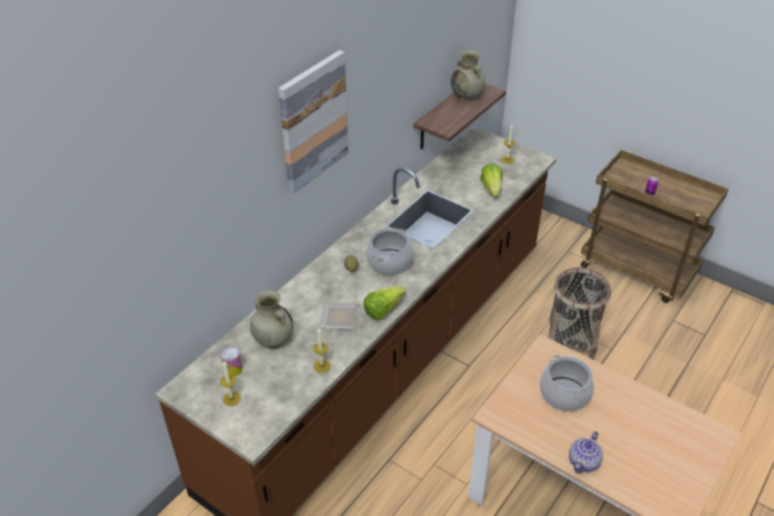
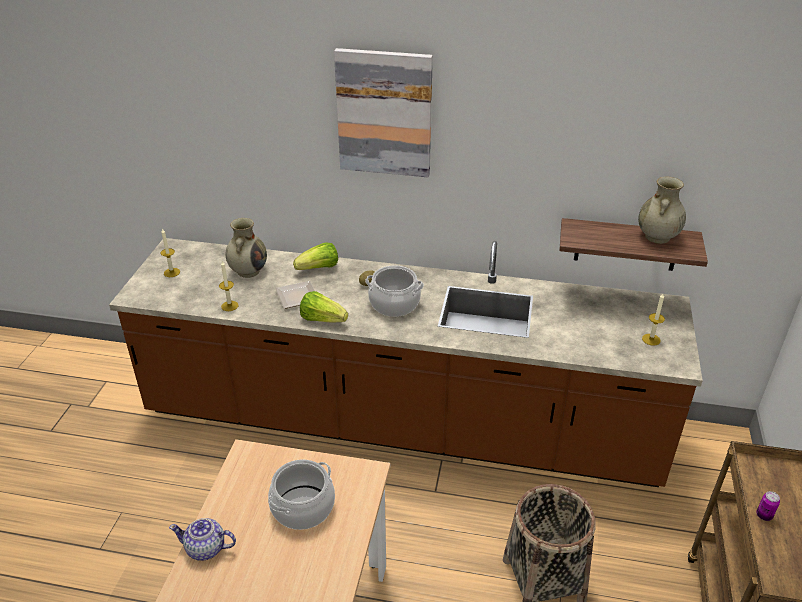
camera: 65 degrees right, 5 degrees down
(233, 369) = (204, 263): can -> none
(491, 188) = (581, 341): lettuce -> lettuce (319, 268)

